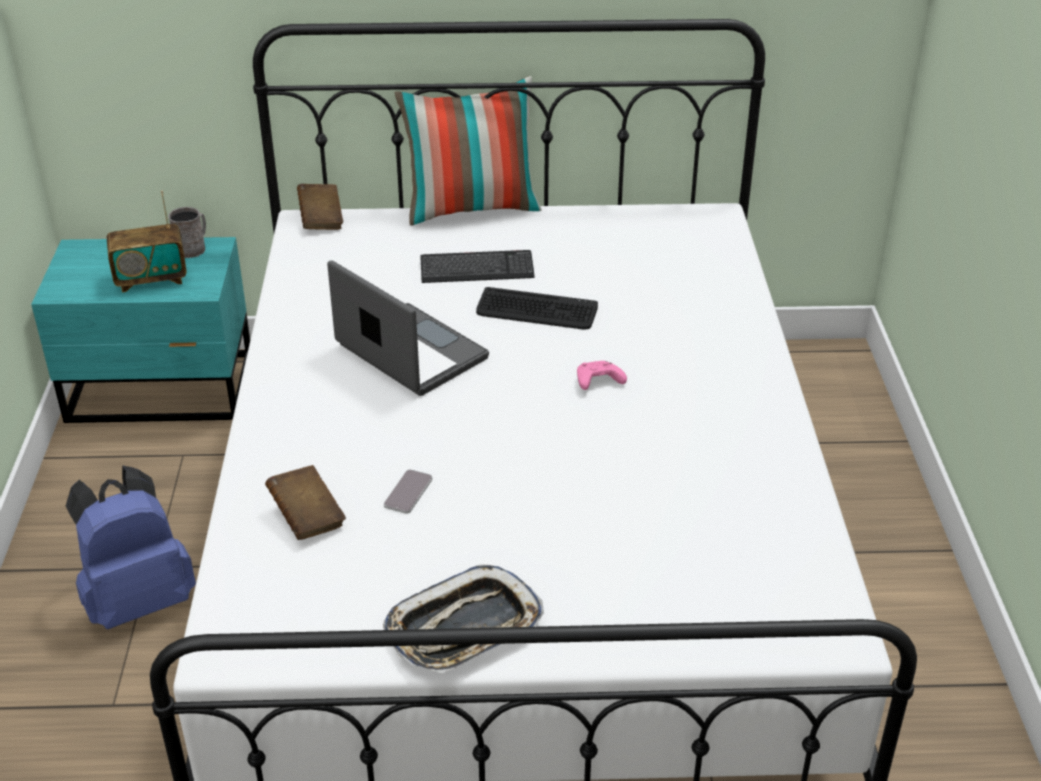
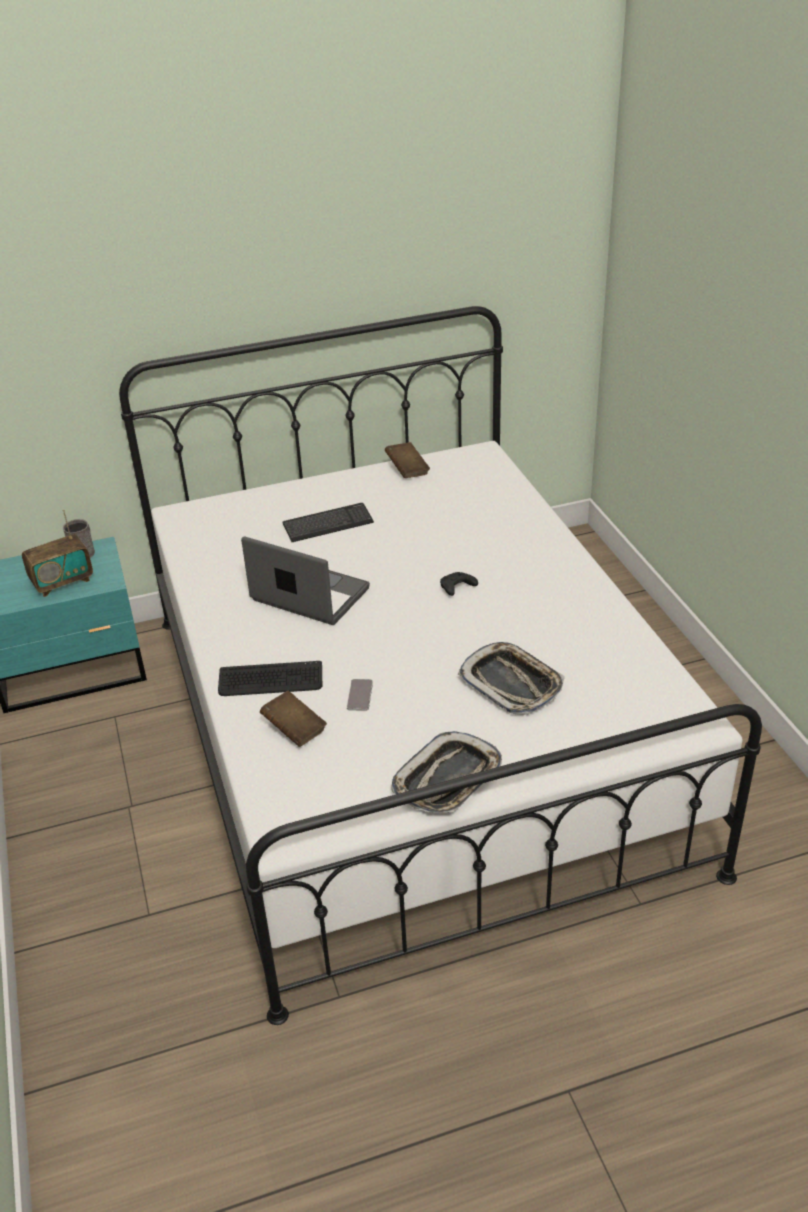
camera: 15 degrees left, 0 degrees up
(139, 600) = (132, 833): blue backpack -> none
(321, 220) = (189, 509): brown book -> brown book (407, 470)
(472, 209) = (301, 480): pillow -> none
(536, 311) = (387, 546): keyboard -> keyboard (270, 680)
(597, 382) = (456, 588): pink game controller -> black game controller
(608, 521) = (511, 683): none -> tray

